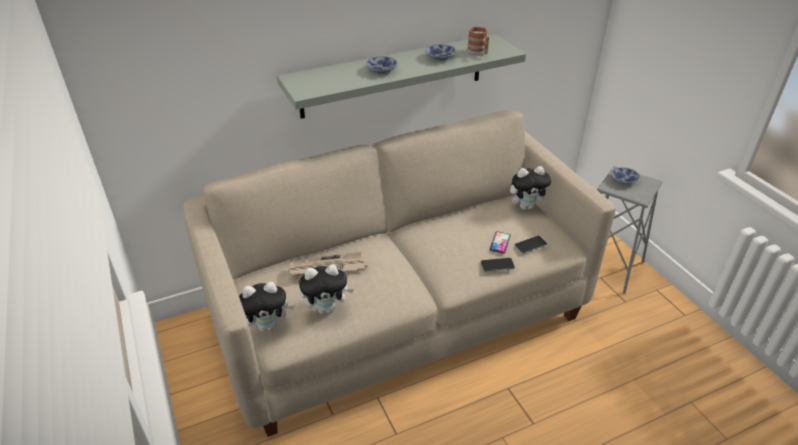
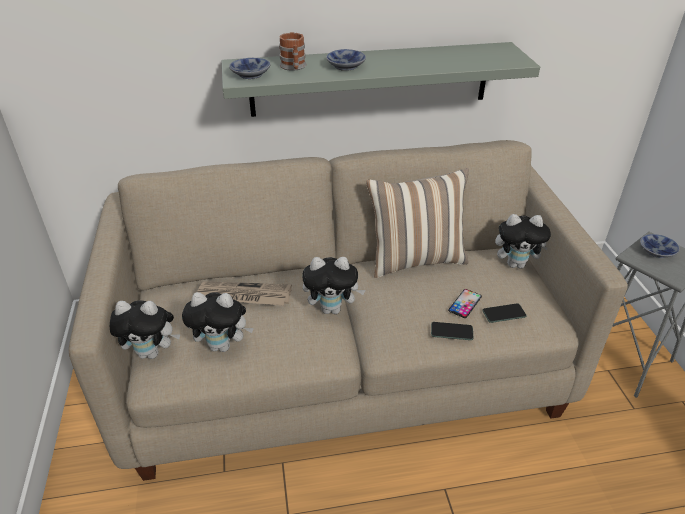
camera: 15 degrees right, 0 degrees up
(402, 264) = (332, 309): none -> plush toy
(441, 57) = (427, 59): bowl -> bowl (252, 74)
(450, 215) = (415, 259): none -> pillow
(478, 52) = (478, 59): mug -> mug (293, 67)

